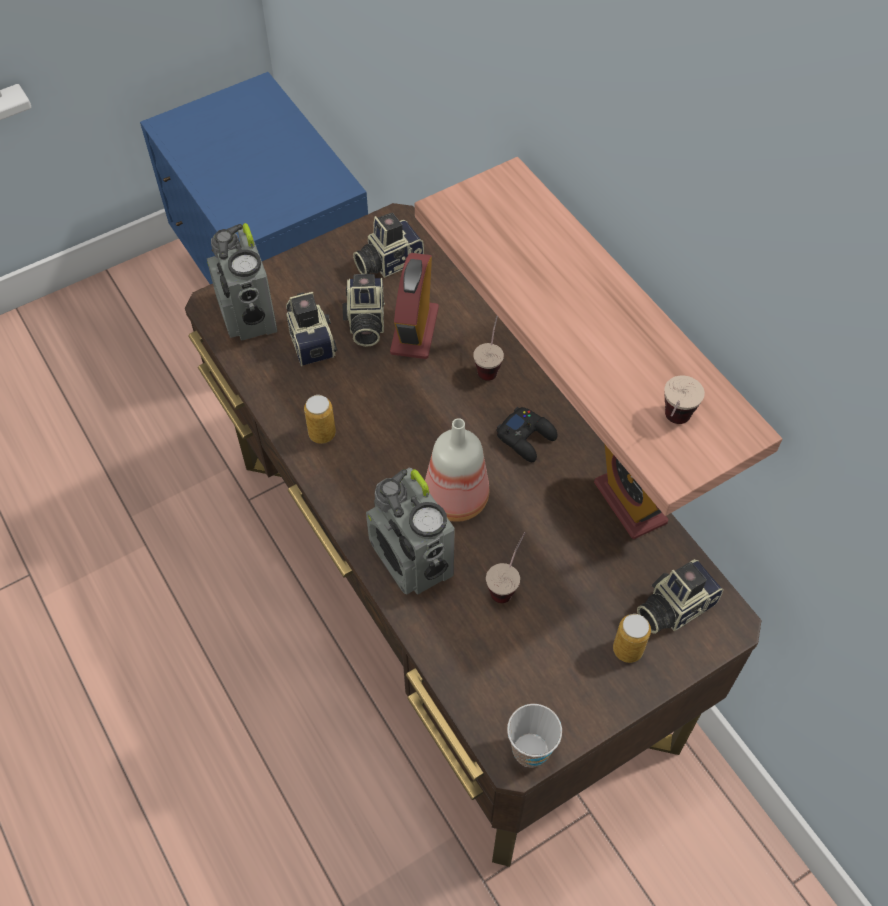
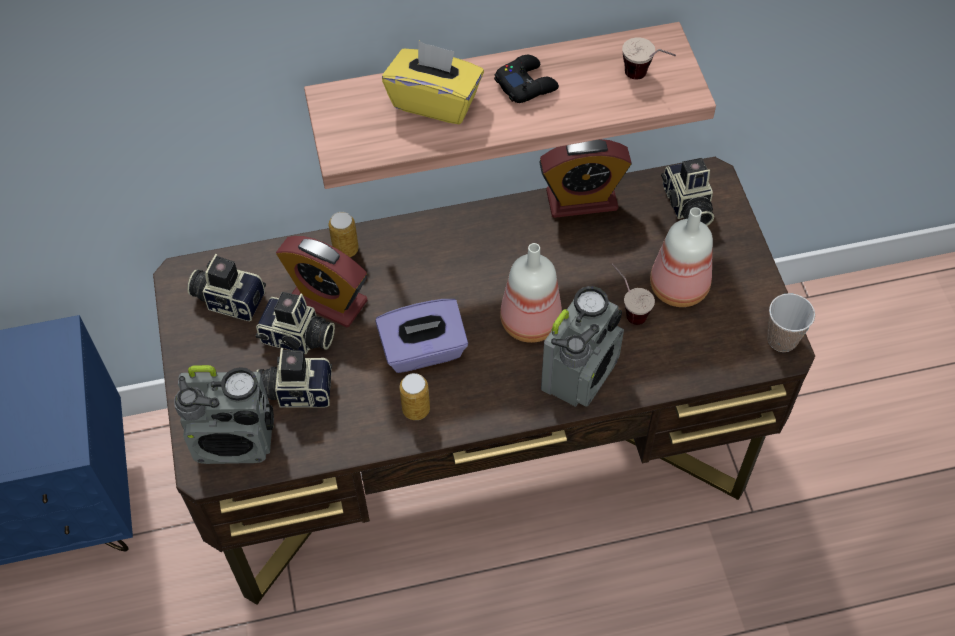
camera: 70 degrees left, 0 degrees up
(387, 261) = (229, 299): camera -> camera turned 120 degrees clockwise
(387, 420) = (423, 351): none -> purple tissue box
(412, 559) = (580, 373): radio -> radio turned 45 degrees counterclockwise
(490, 363) = (394, 252): cup -> none
(526, 438) = (488, 250): black game controller -> black game controller (526, 84)
(546, 255) = (435, 101): none -> yellow tissue box
(555, 626) = (678, 289): none -> bottle
(627, 649) = (714, 247): can -> can (346, 249)

